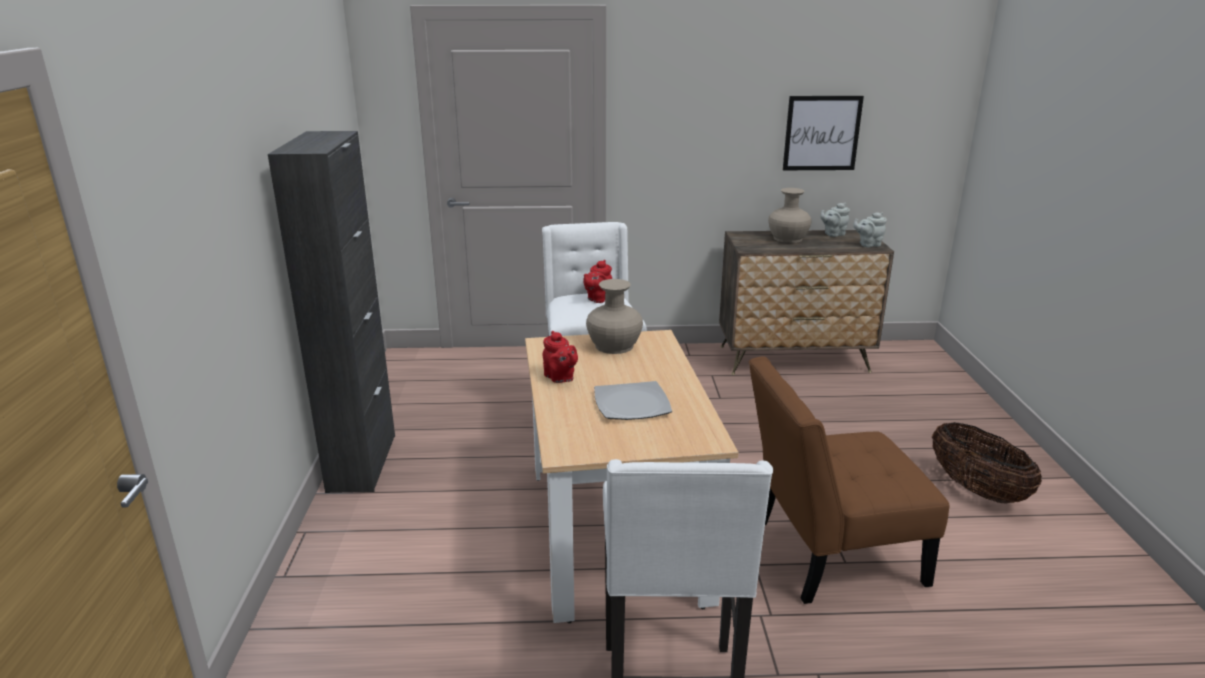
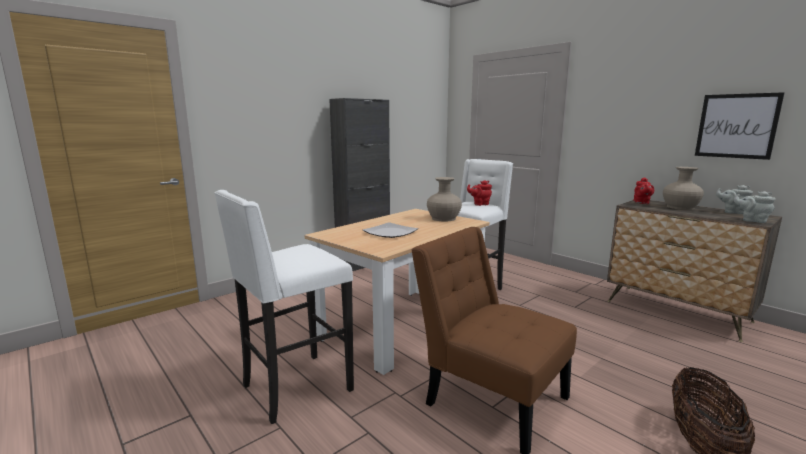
camera: 50 degrees right, 10 degrees down
(560, 378) = (389, 219): red teapot -> red teapot (641, 203)

